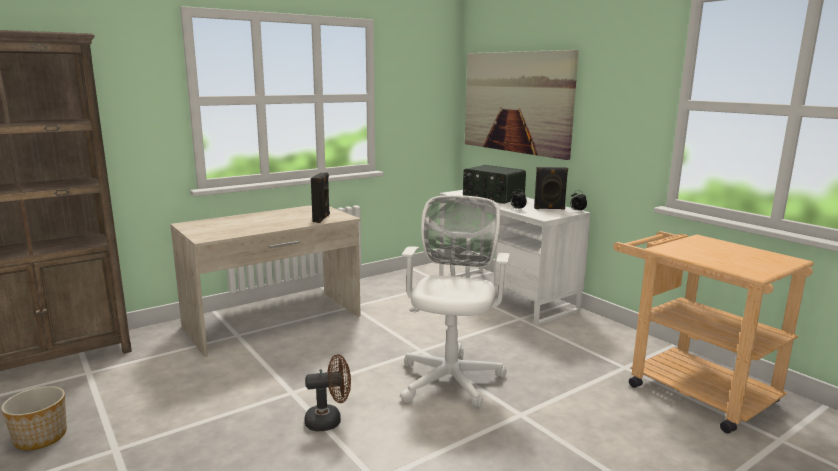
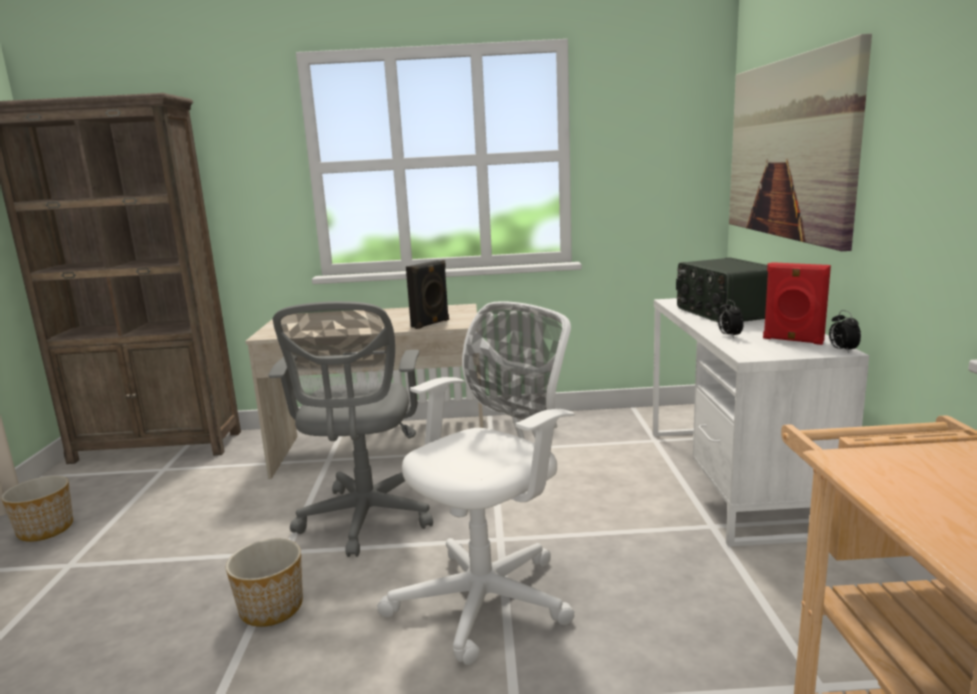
camera: 35 degrees right, 0 degrees up
(322, 362) = (366, 519): none -> grey office chair
(329, 420) = (271, 608): brown fan -> planter
(549, 208) = (792, 340): black speaker -> red speaker

